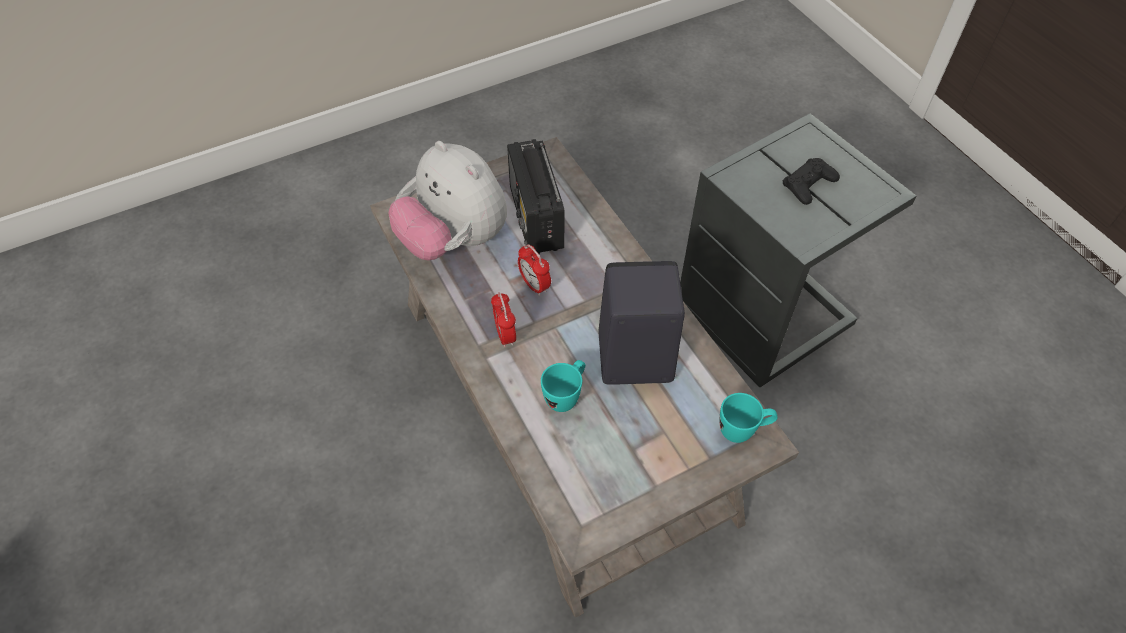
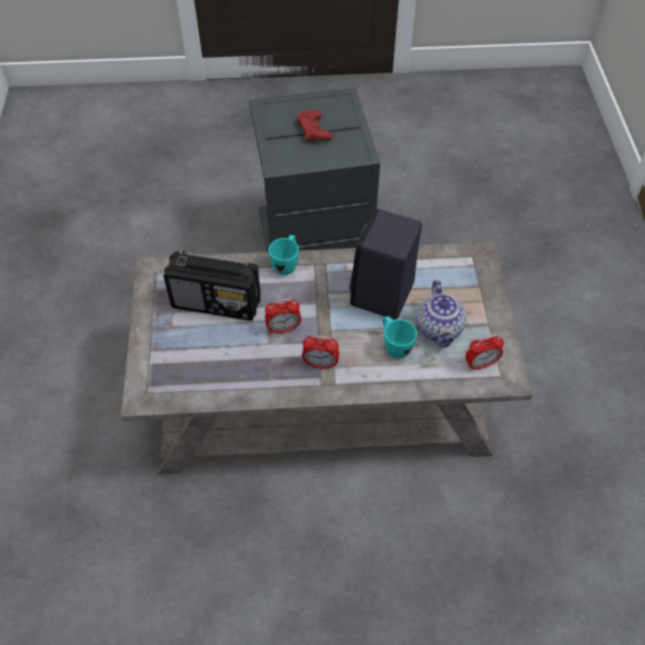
camera: 65 degrees left, 0 degrees up
(454, 240) = (204, 366): plush toy -> none
(587, 496) = (480, 364): none -> alarm clock
(615, 435) = (440, 330): none -> teapot
(743, 431) = (467, 261): turquoise mug -> turquoise mug (286, 264)
(808, 185) = (314, 130): black game controller -> red game controller

